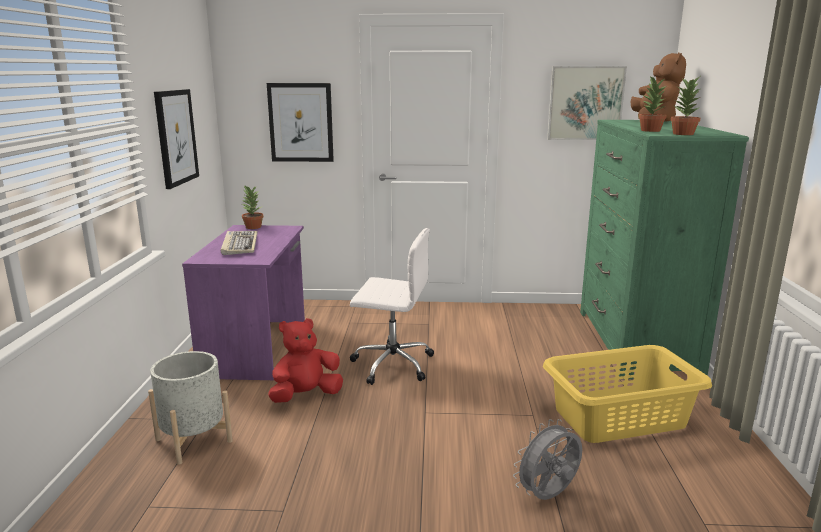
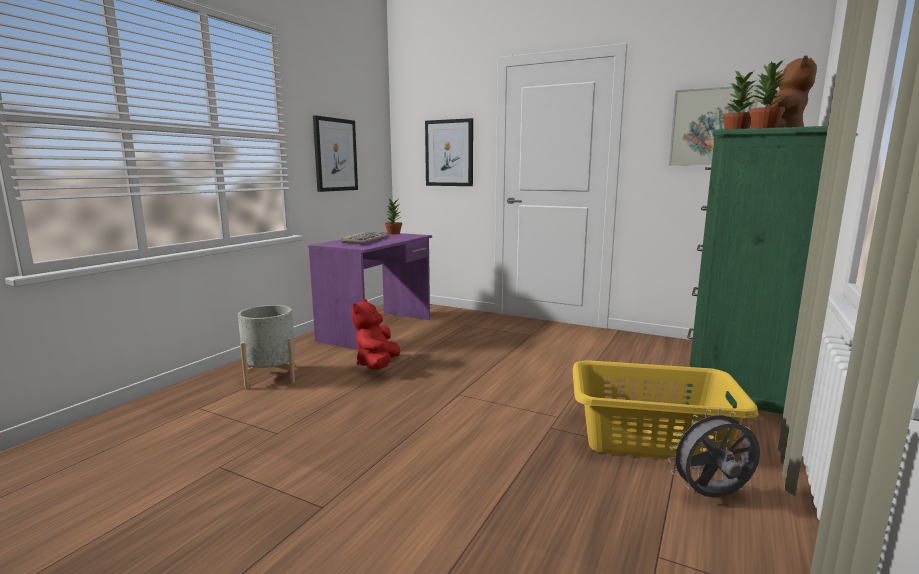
camera: 25 degrees right, 5 degrees down
(306, 396) = (377, 365): red plush toy -> red plush toy turned 75 degrees counterclockwise
(391, 364) = (467, 357): white office chair -> none
(548, 496) = (503, 483): grey fan -> grey fan (712, 496)

